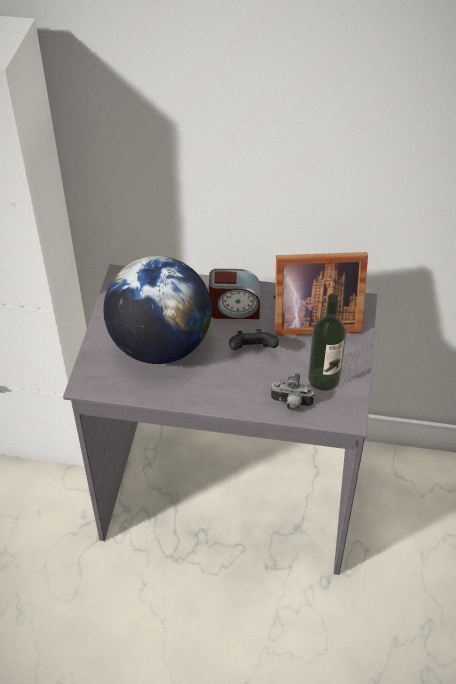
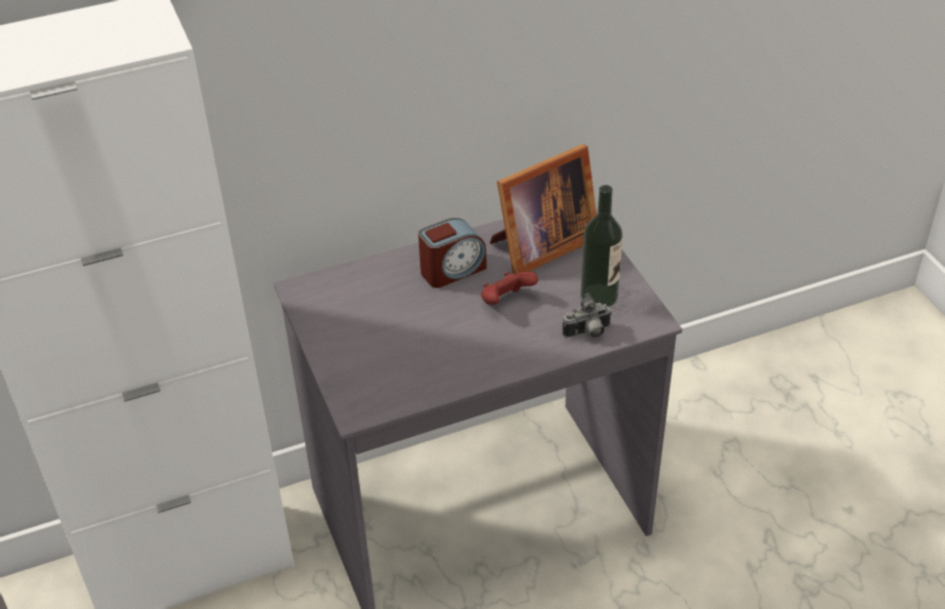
camera: 30 degrees left, 5 degrees down
(160, 346) = (405, 338): globe -> none
(252, 351) = (506, 301): black game controller -> red game controller

